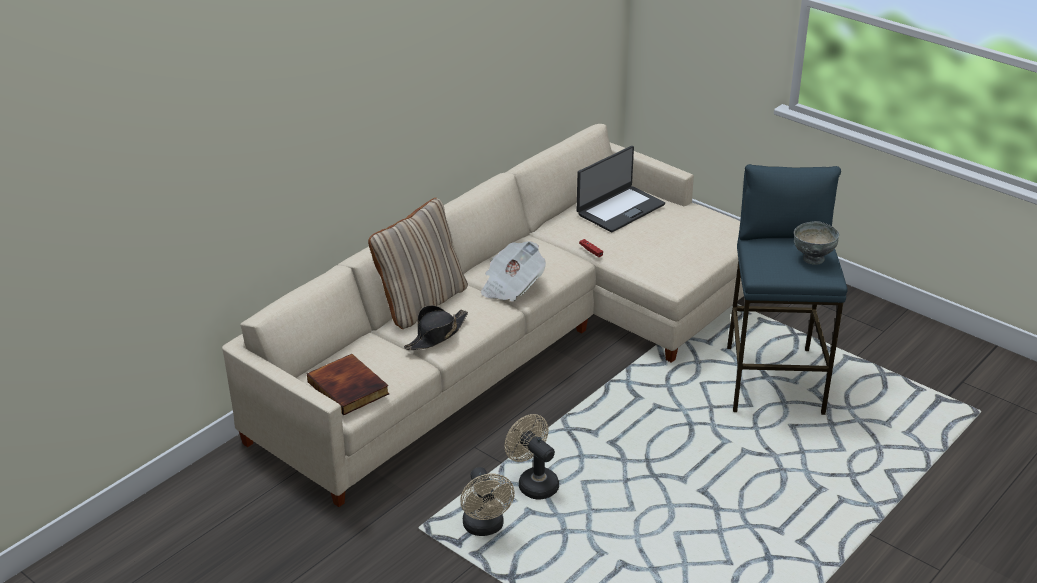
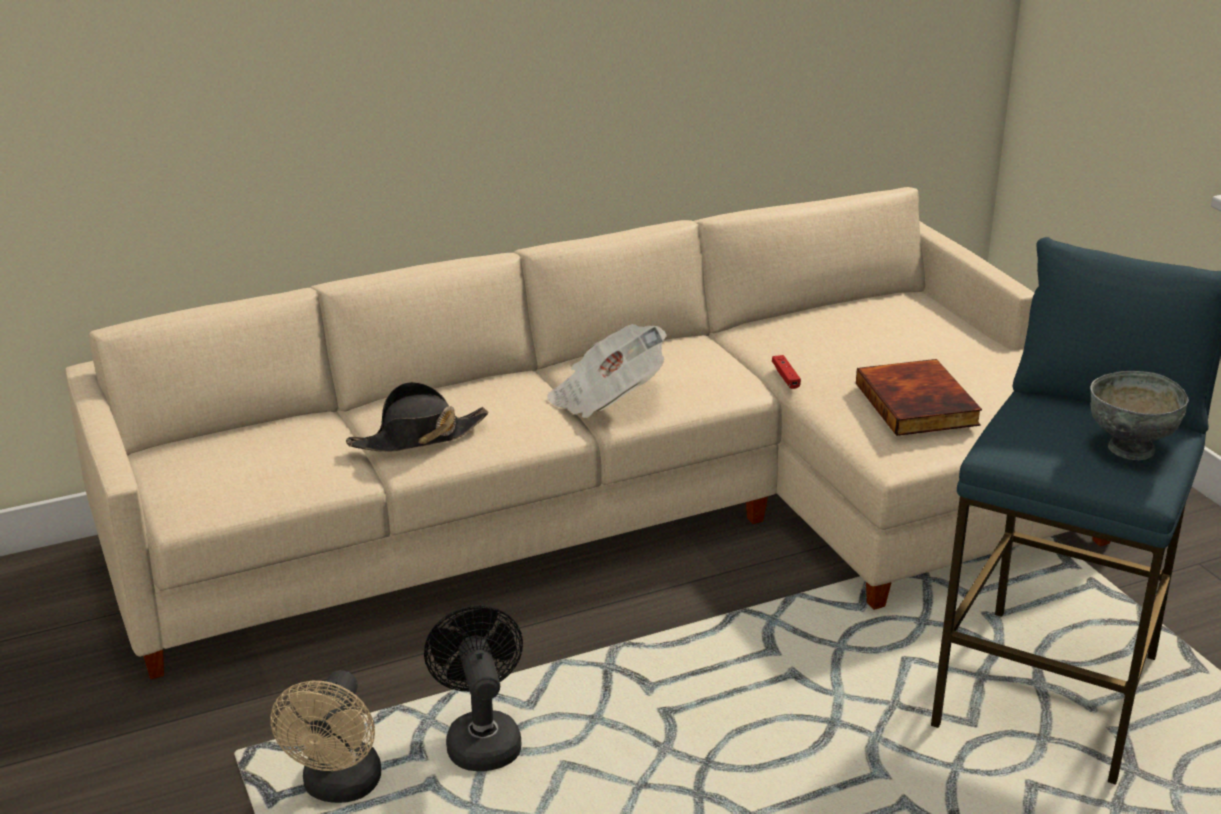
camera: 25 degrees right, 5 degrees down
(349, 387) = (213, 478): book -> book (919, 404)
(421, 303) = (443, 387): beige pillow -> none
(533, 483) = (481, 739): beige fan -> black fan
(619, 209) = (884, 327): laptop -> none

